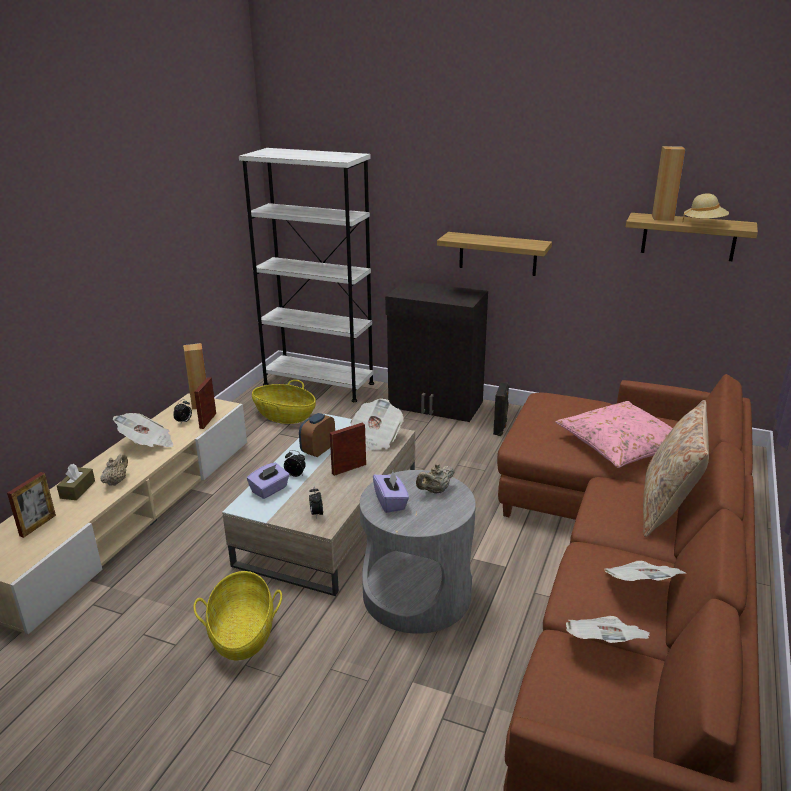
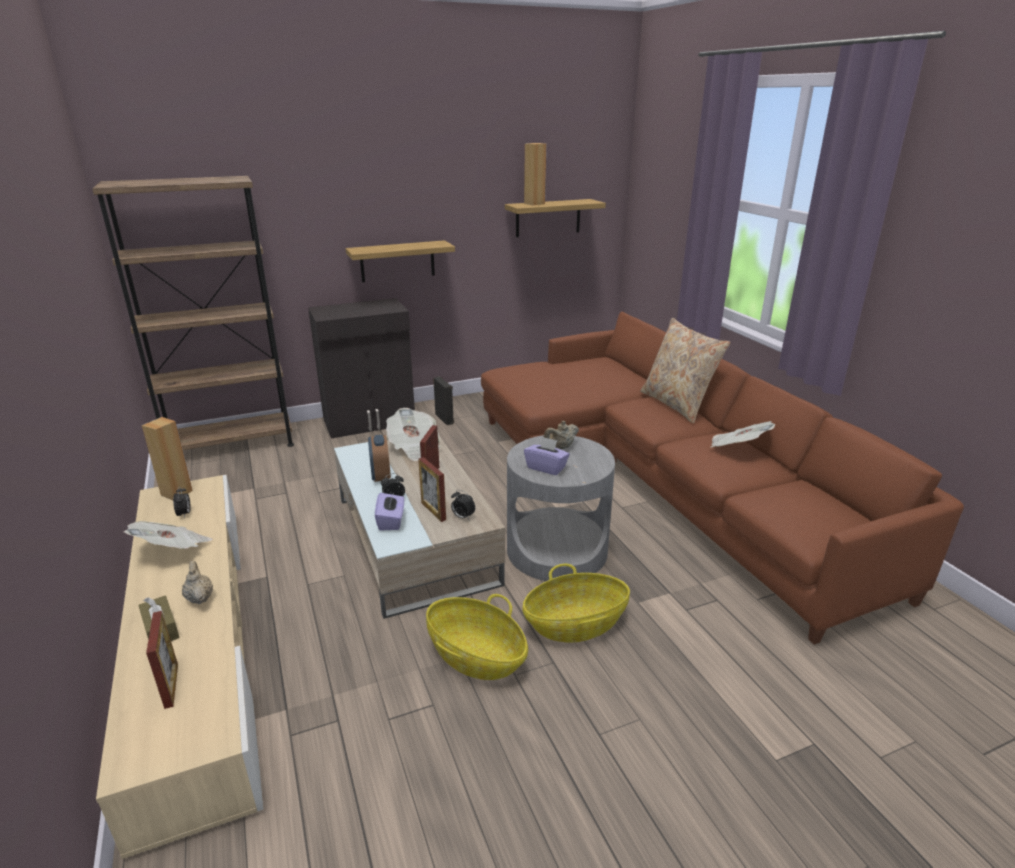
camera: 45 degrees left, 0 degrees up
(208, 421) = (213, 502): picture frame -> picture frame (433, 511)
(284, 416) = (237, 482): basket -> basket (575, 624)
(318, 384) = (231, 445): white bookcase -> brown bookcase
(435, 491) = (561, 447): beige teapot -> beige teapot turned 45 degrees clockwise
(603, 645) = (771, 487): newspaper -> none
(621, 445) = (597, 381): pink pillow -> none
(704, 223) = (566, 203): beige hat -> none

